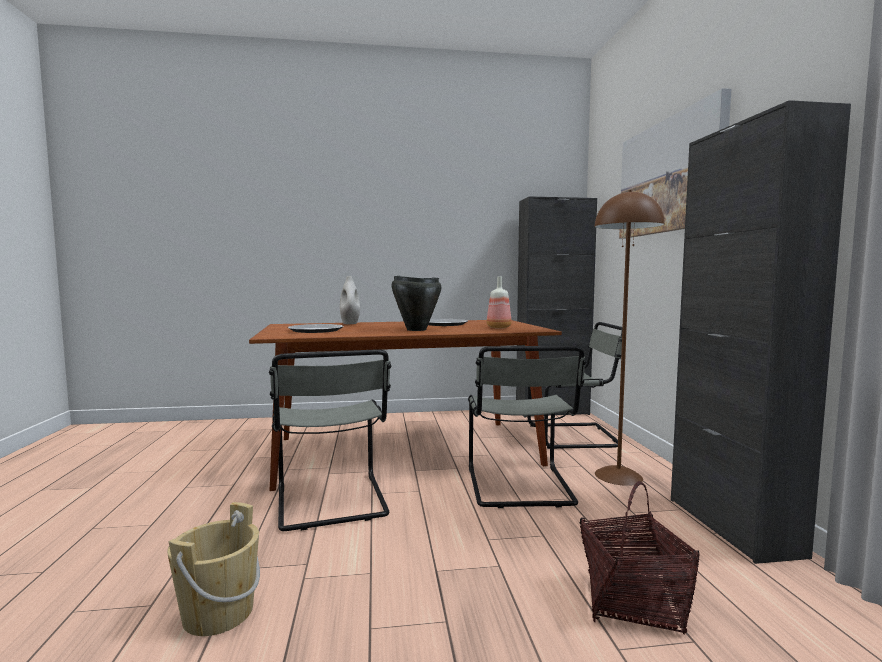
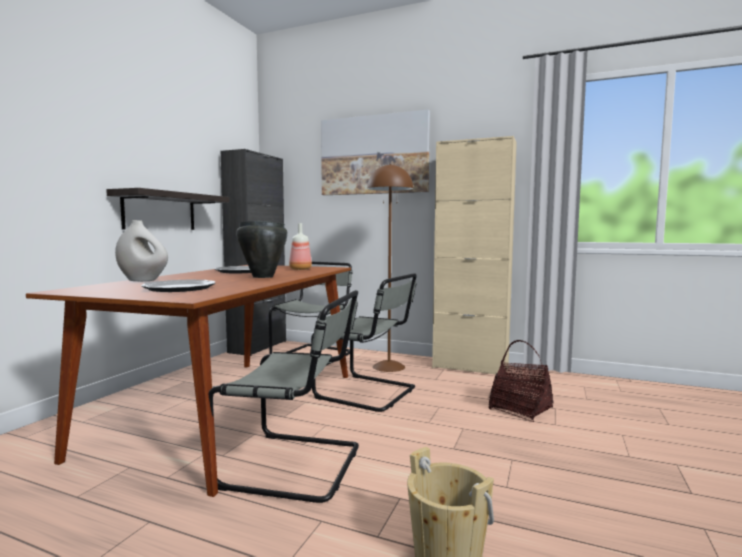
camera: 60 degrees left, 0 degrees up
(442, 266) = (160, 211): none -> shelf
(732, 526) = (470, 367): black cabinet -> beige cabinet

